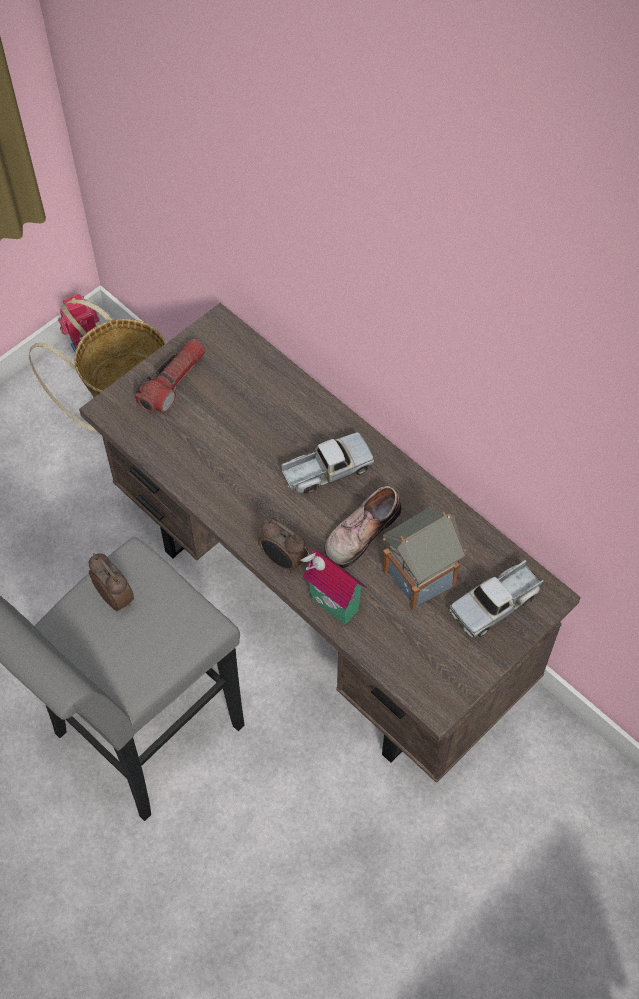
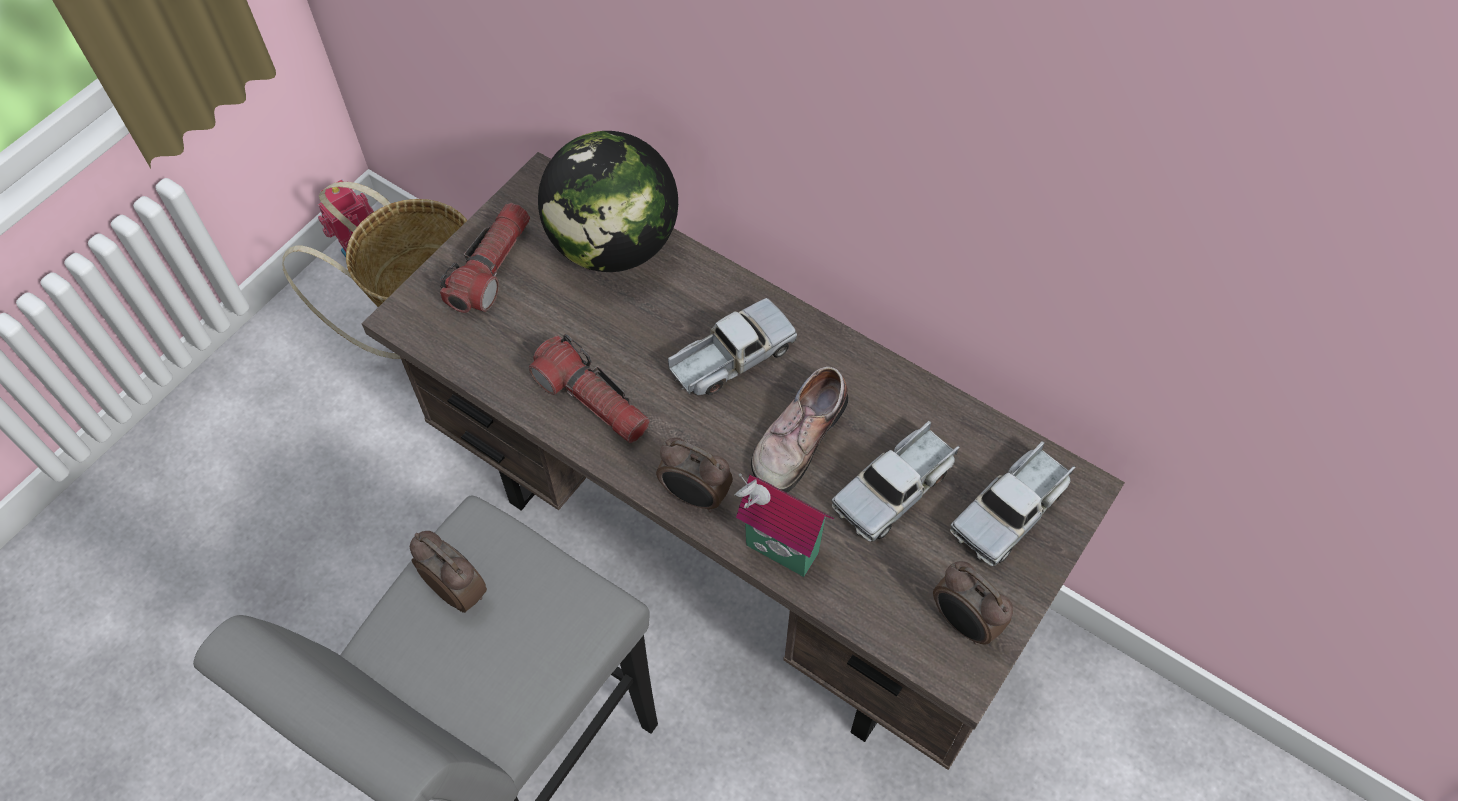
camera: 10 degrees left, 0 degrees up
(226, 485) = (592, 400): none -> flashlight
(261, 378) = (614, 245): none -> globe
(420, 576) = (895, 489): toy house -> toy truck
(445, 672) = (963, 623): none -> alarm clock

